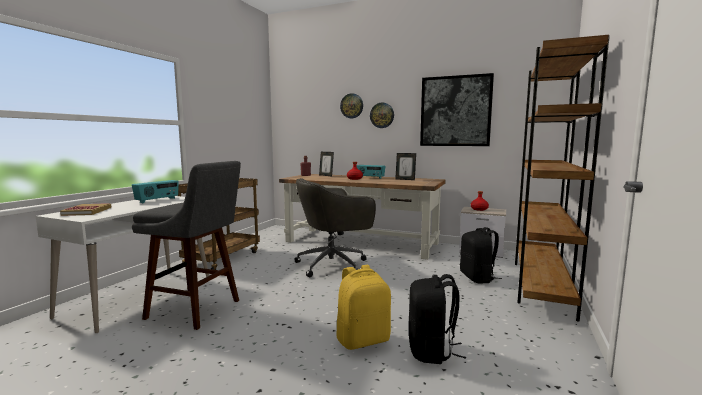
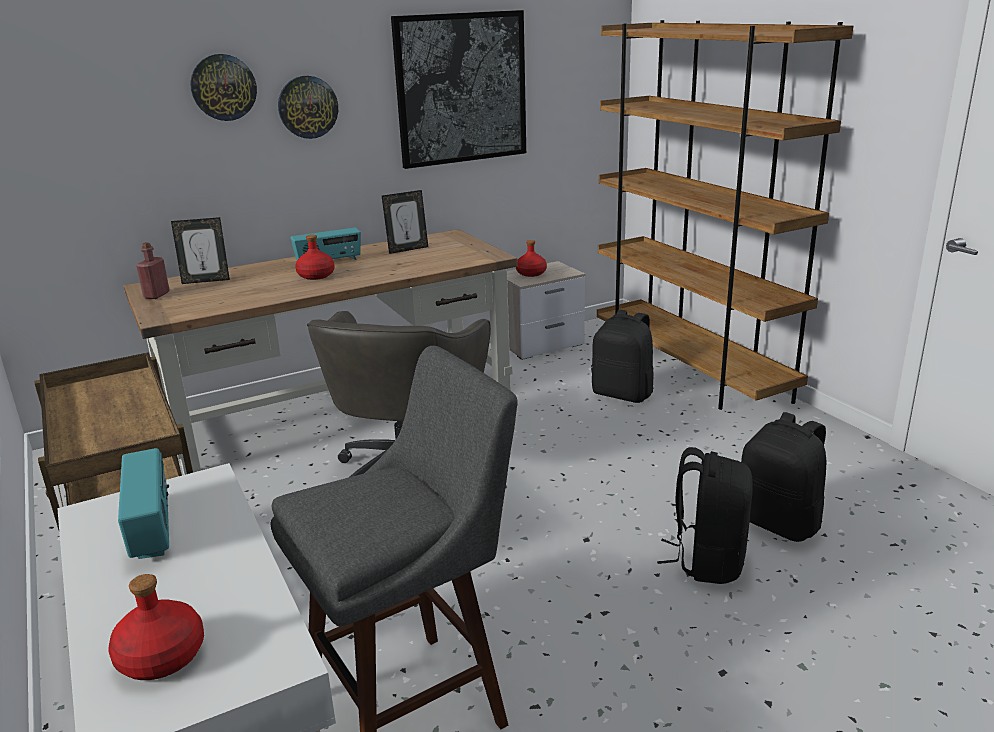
camera: 50 degrees left, 15 degrees up
(87, 211) = (161, 657): book -> red bottle
(363, 339) = (707, 560): yellow backpack -> black backpack

